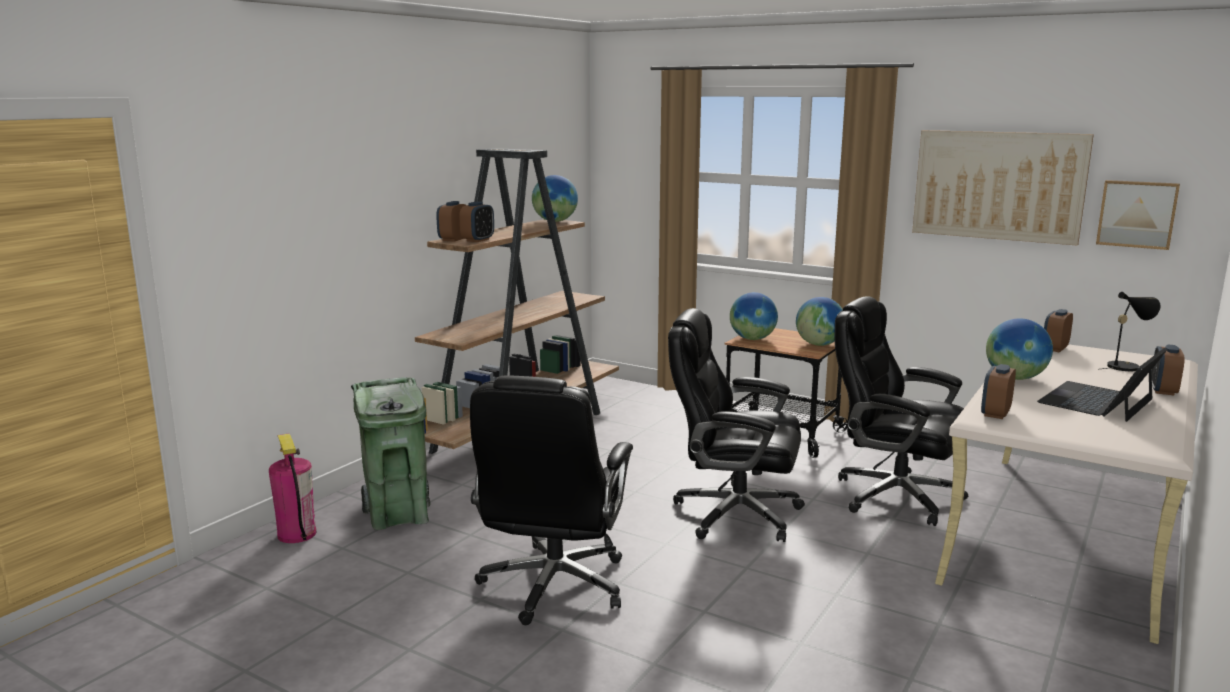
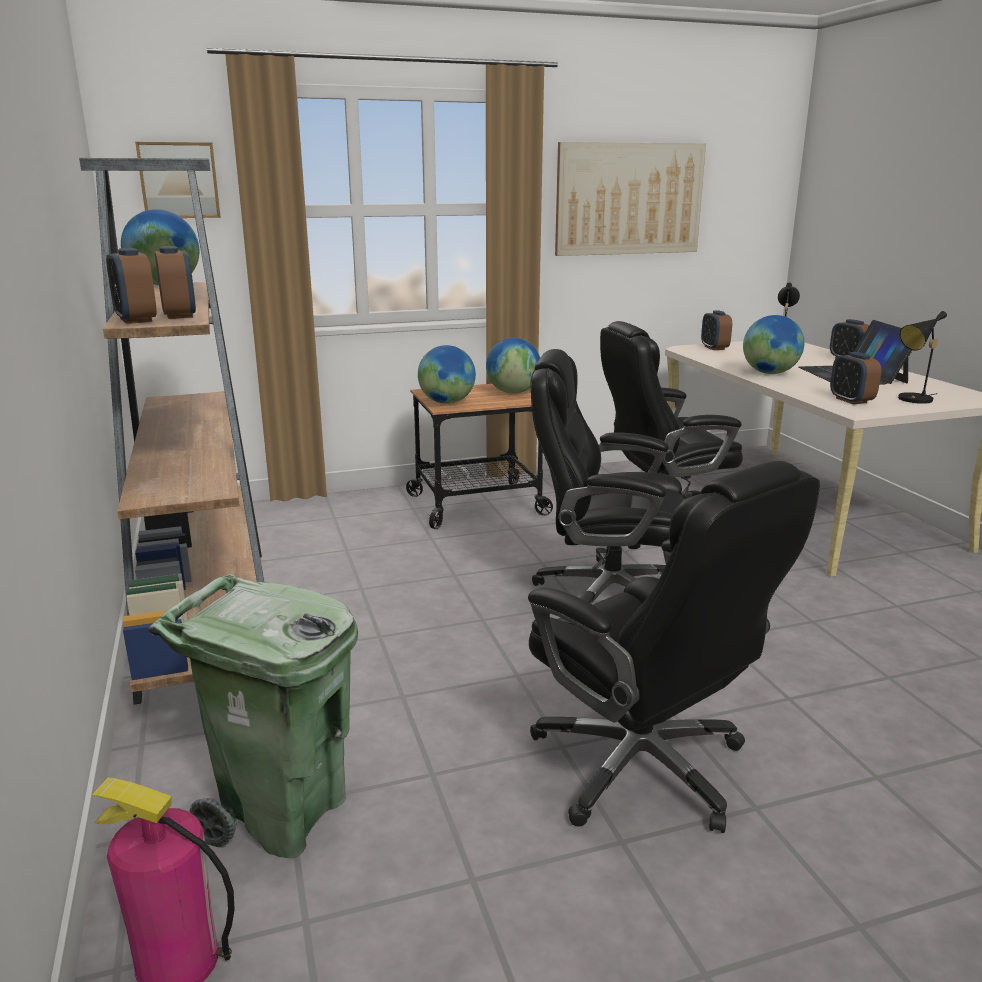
camera: 50 degrees left, 5 degrees up
(734, 514) = (605, 595): black office chair -> black office chair turned 45 degrees clockwise
(1061, 431) = (913, 400): none -> black table lamp
(1137, 214) = (734, 217): picture -> picture (179, 180)

